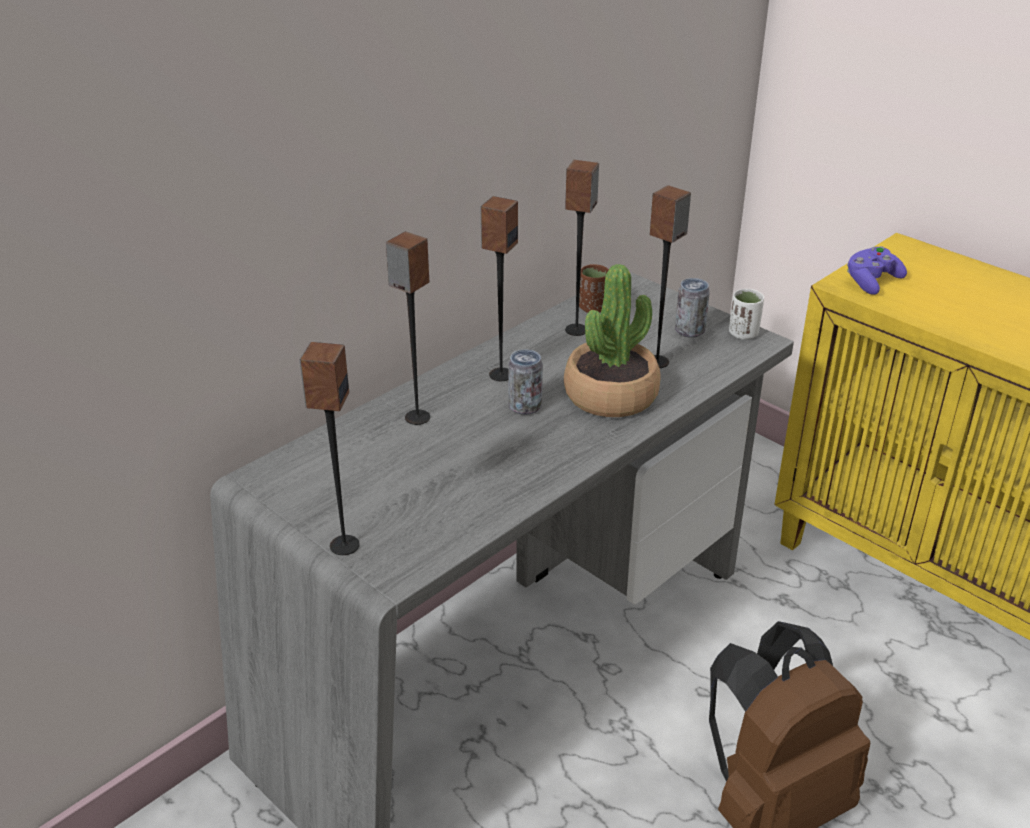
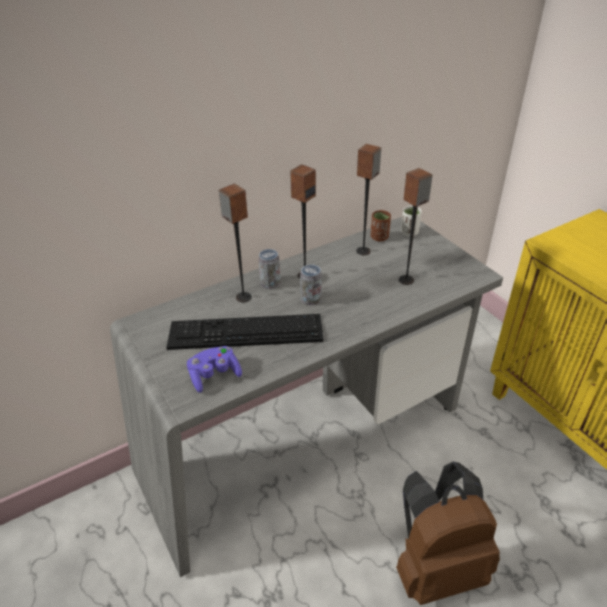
camera: 15 degrees right, 5 degrees up
(344, 545) = (165, 377): speaker -> none
(443, 464) = (246, 331): none -> keyboard
(611, 395) = (367, 299): potted plant -> none
(689, 330) = (435, 261): can -> can (270, 283)
(743, 334) = (470, 267): white cup -> white cup (409, 233)
(871, 282) = (568, 243): purple game controller -> purple game controller (214, 375)

